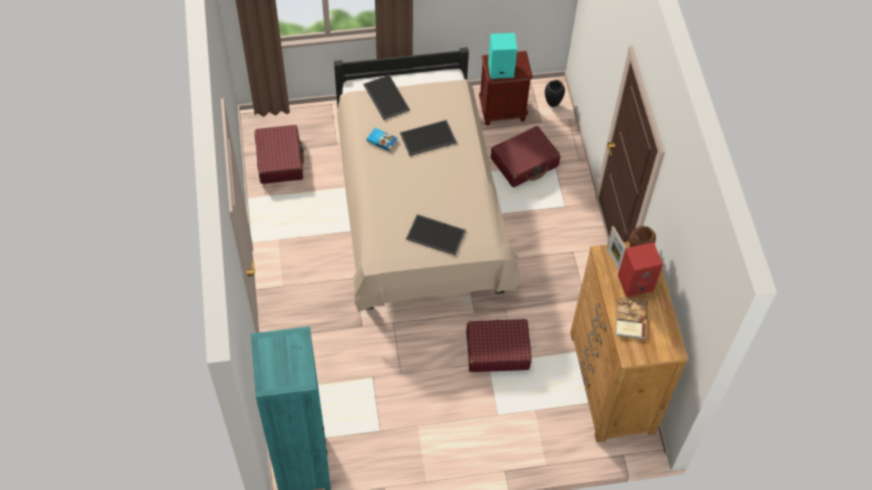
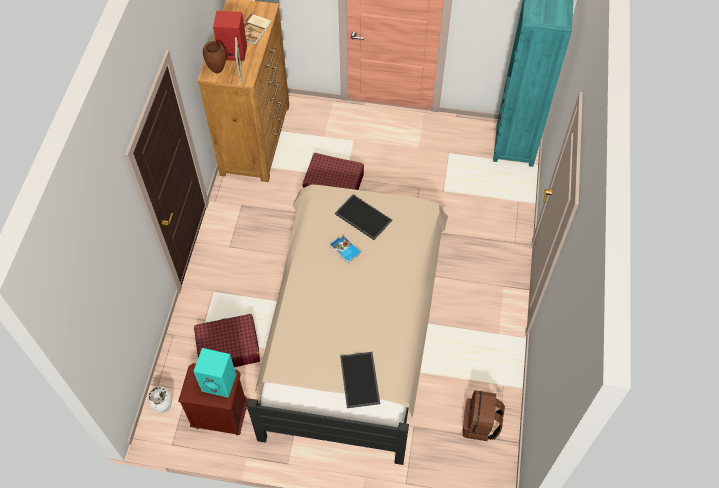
camera: 160 degrees left, 0 degrees up
(280, 160) = (480, 424): red suitcase -> brown backpack
(382, 140) = (381, 328): book -> book (345, 250)
(427, 139) = (333, 316): tray -> none
(552, 105) = (165, 408): black vase -> white vase

